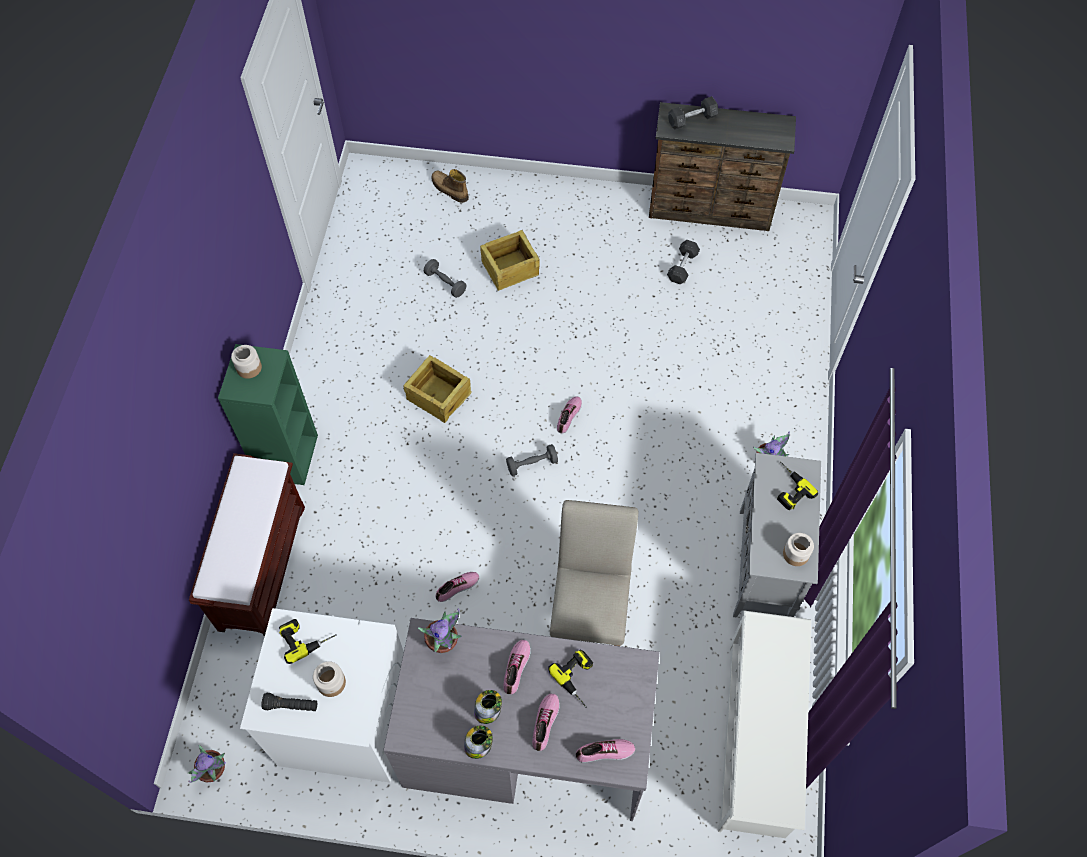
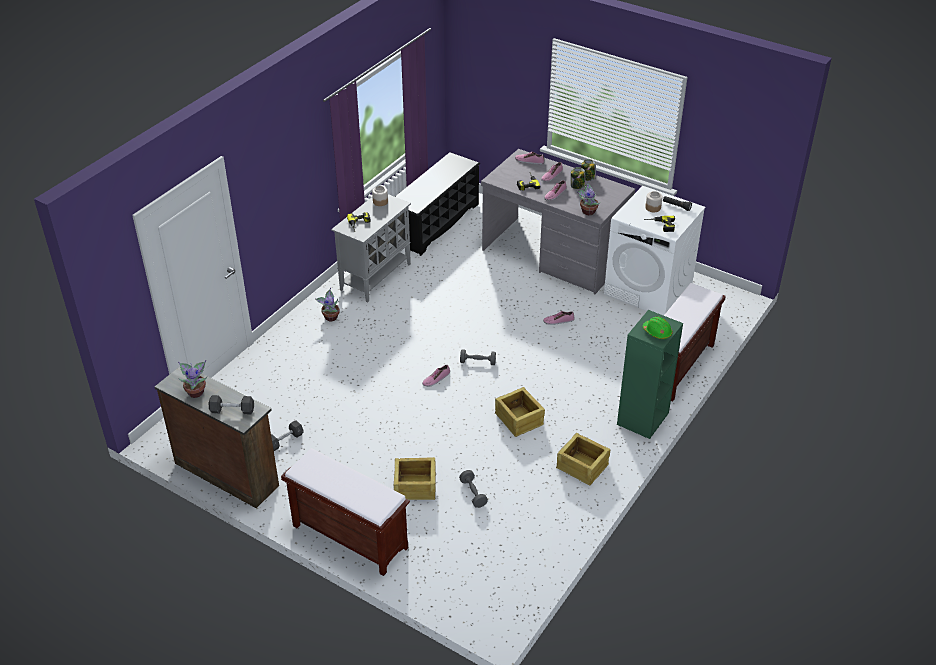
camera: 155 degrees left, 20 degrees down
(213, 771) = (728, 292): potted plant -> potted plant (196, 392)
(249, 367) = (657, 332): jar -> green hard hat
(339, 359) = (582, 467): none -> crate
(449, 190) = (426, 572): boot -> none
(543, 194) = (348, 536): none -> brown bench
(590, 613) = (488, 288): beige chair -> none
(756, 739) = (435, 223): white shoe rack -> black shoe rack

